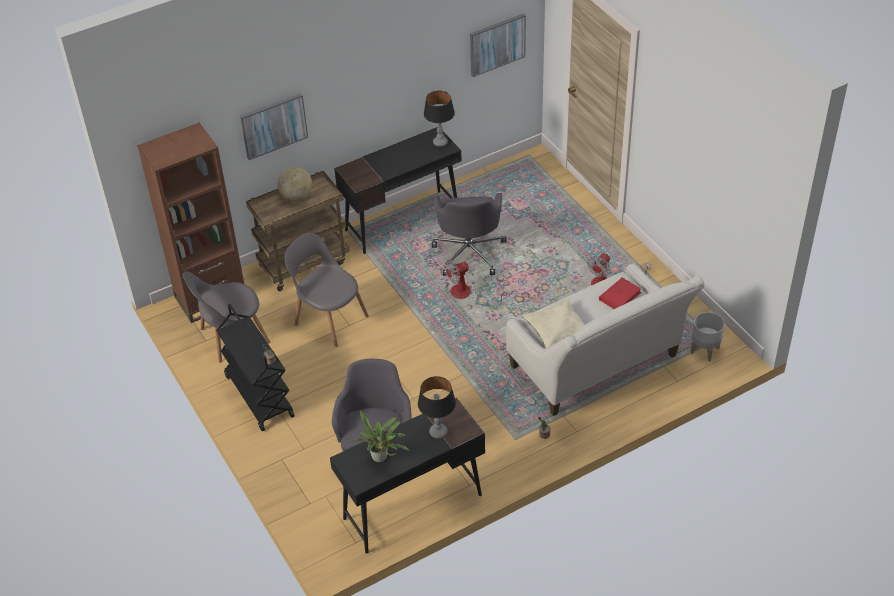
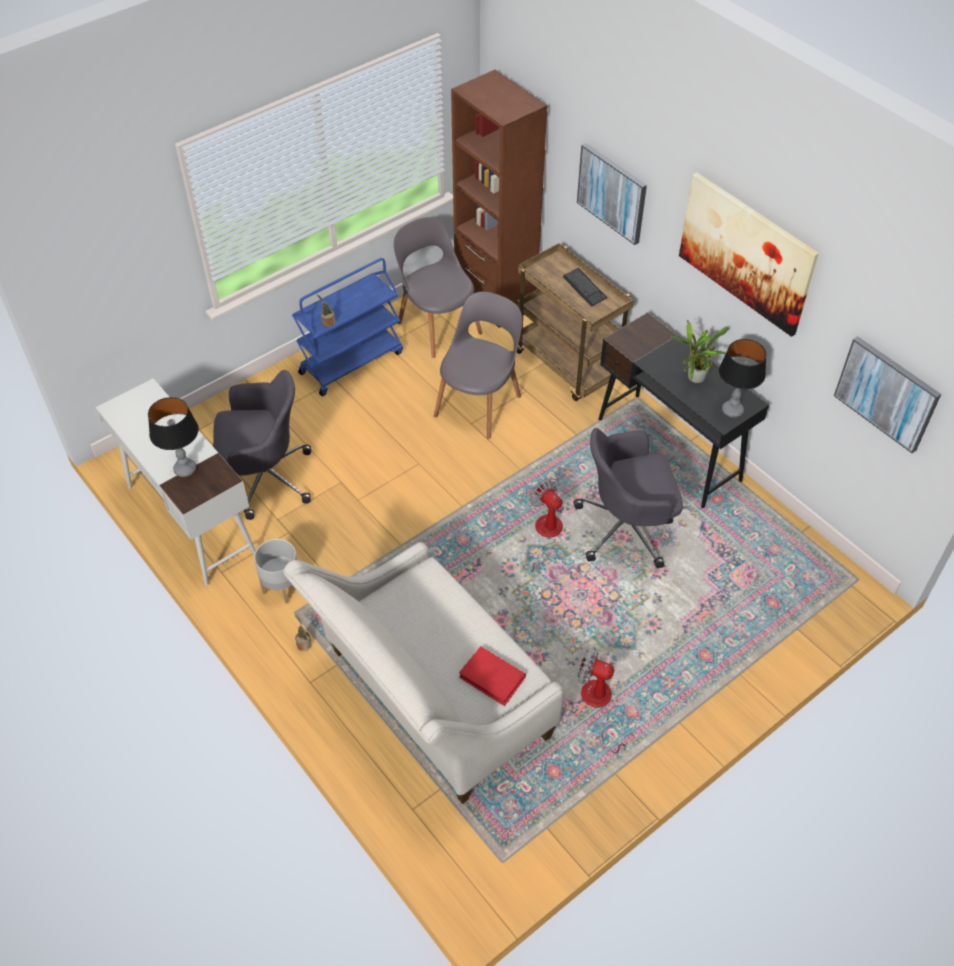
camera: 80 degrees right, 5 degrees up
(258, 395) = (351, 362): black cart -> blue cart
(296, 197) = (584, 288): globe -> keyboard
(381, 459) = (147, 421): potted plant -> potted plant (694, 379)
(386, 60) = (746, 253): none -> picture
(412, 507) = (190, 519): black desk -> white desk
(556, 329) = (415, 602): beige pillow -> none
(705, 350) = (479, 848): grey planter -> grey planter (282, 588)

